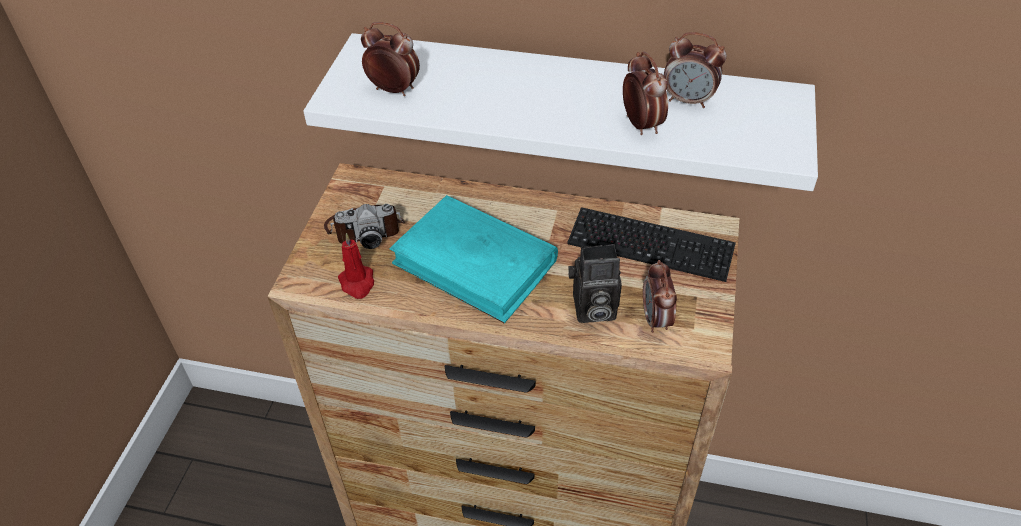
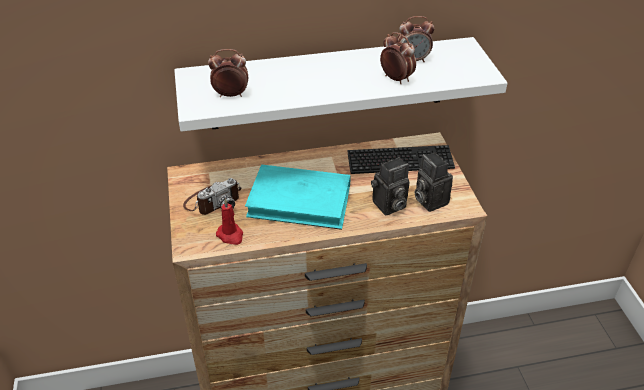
camera: 25 degrees left, 5 degrees down
(656, 320) = (428, 200): alarm clock -> camera

